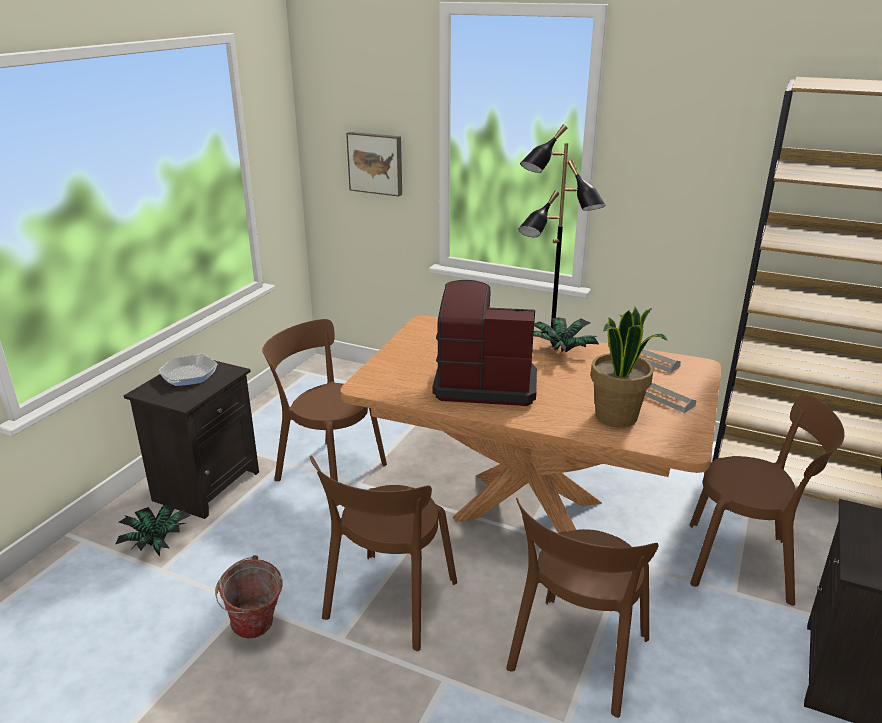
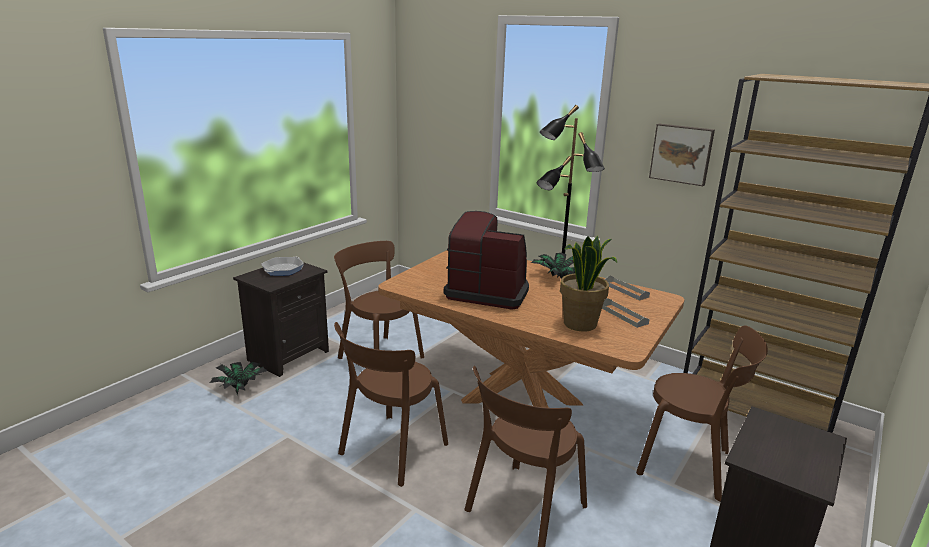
camera: 10 degrees right, 5 degrees down
(255, 631) = (287, 454): bucket -> none
(376, 163) = (448, 134): picture -> picture (681, 154)

